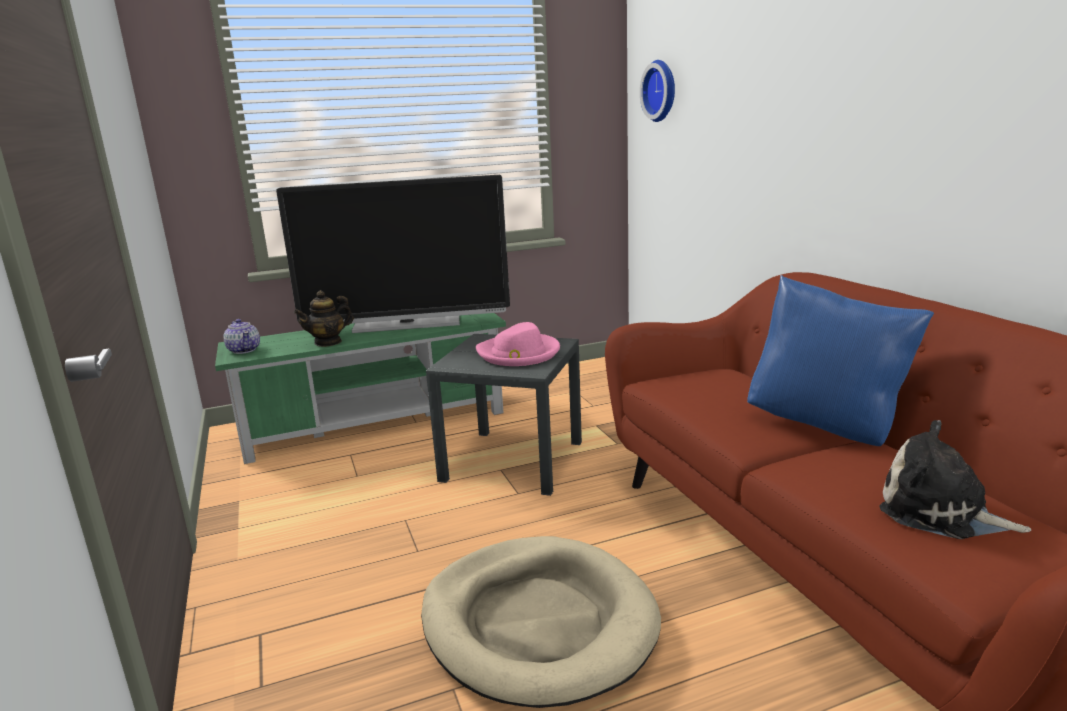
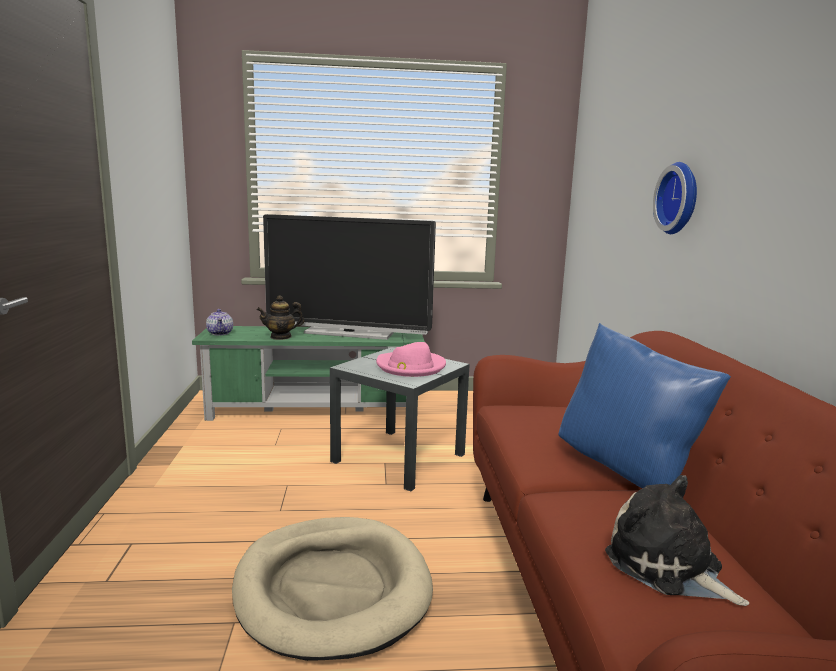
camera: 15 degrees right, 5 degrees down
(662, 91) = (593, 165): wall clock -> wall clock (680, 198)

